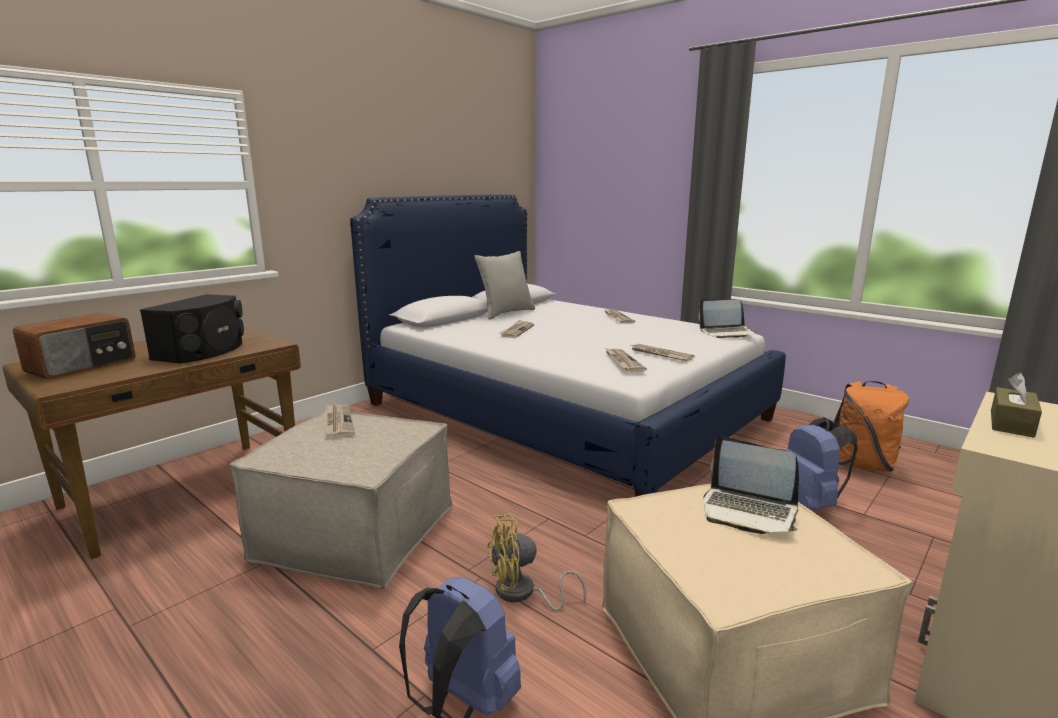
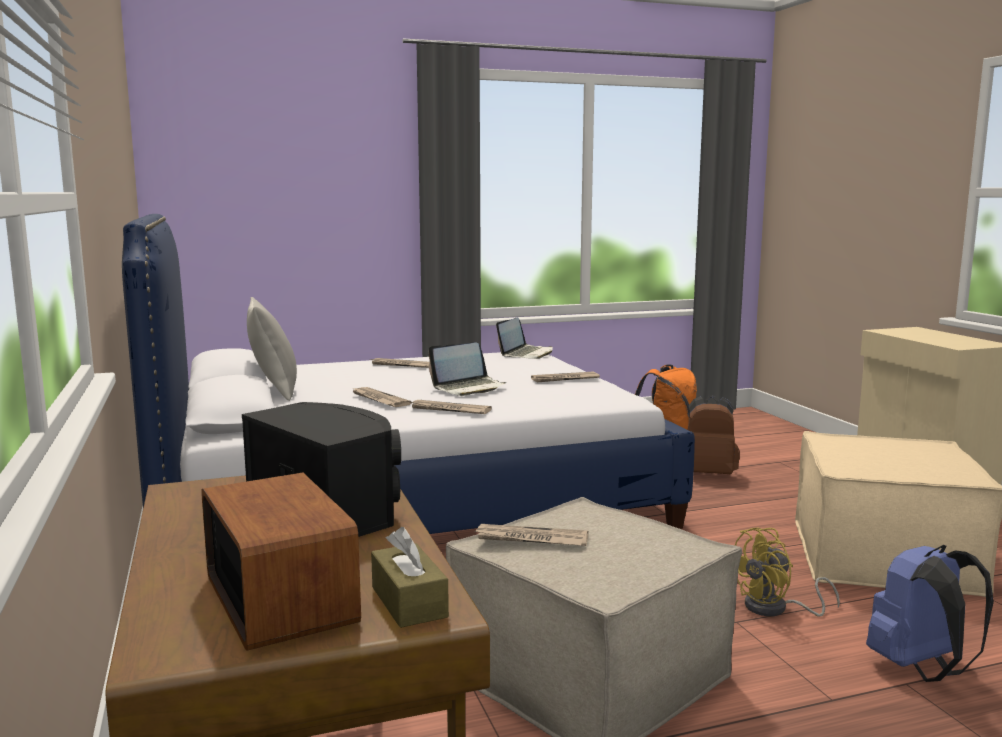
camera: 60 degrees left, 5 degrees down
(522, 594) = (775, 609): yellow fan -> yellow fan turned 45 degrees clockwise
(623, 362) = (577, 390): newspaper -> newspaper (449, 410)
(748, 511) = (865, 445): laptop -> laptop (469, 388)
(809, 503) = (708, 474): blue backpack -> brown backpack
(1011, 423) = (922, 338): brown tissue box -> brown tissue box (409, 602)

